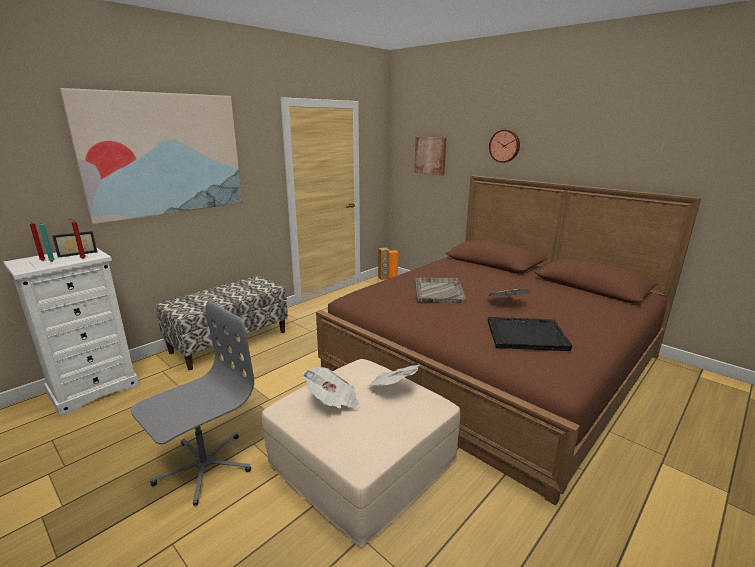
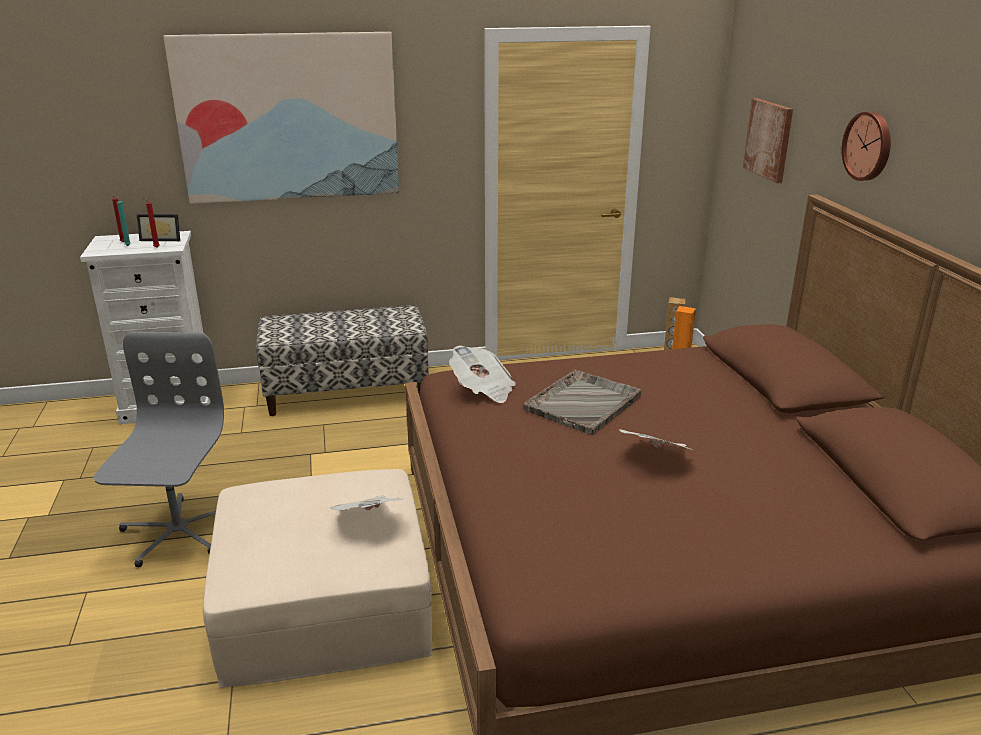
camera: 35 degrees right, 5 degrees up
(203, 467) = (177, 532): grey office chair -> grey office chair turned 75 degrees counterclockwise
(333, 401) = (285, 507): newspaper -> newspaper (483, 390)
(527, 335) = (595, 517): black tray -> none

